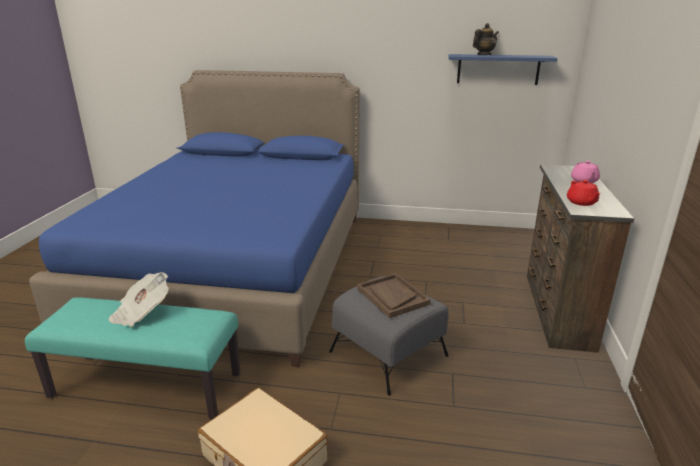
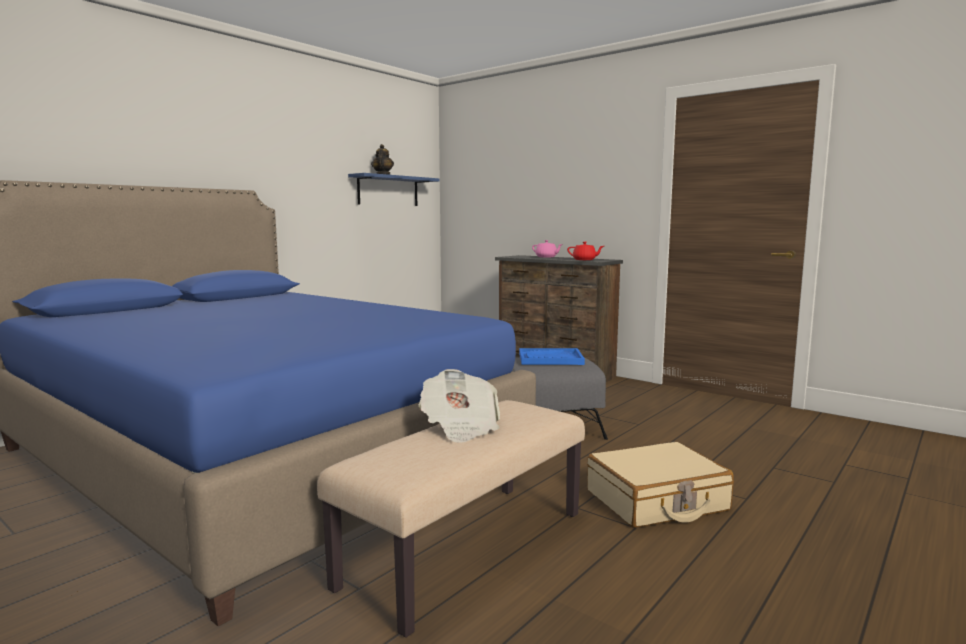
camera: 60 degrees left, 15 degrees down
(148, 384) = (466, 548): turquoise bench -> beige bench
(392, 296) = (550, 359): brown tray -> blue tray

